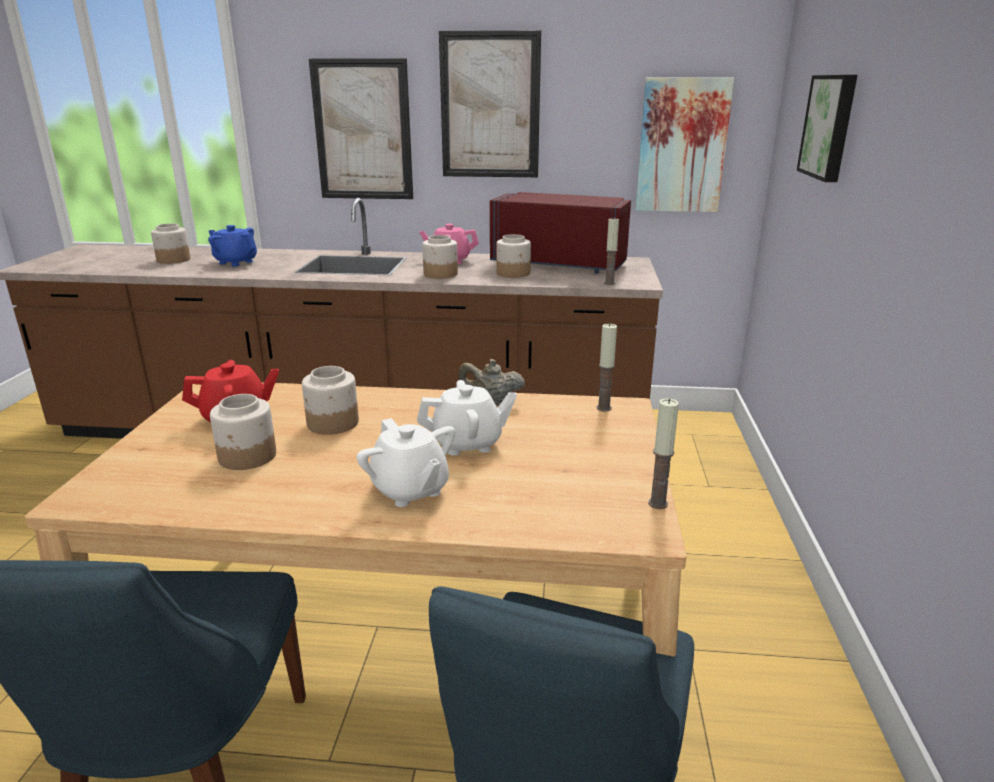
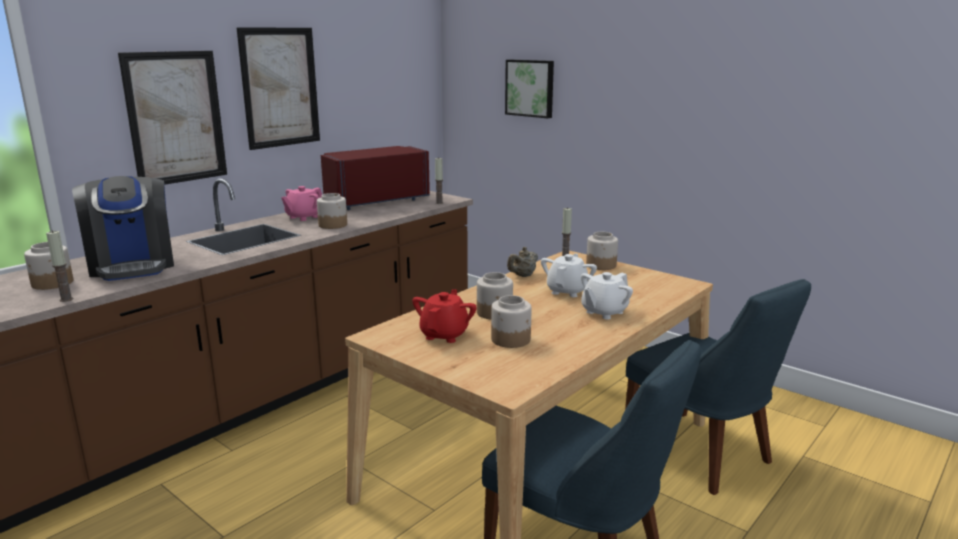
camera: 55 degrees left, 5 degrees down
(235, 262) = (132, 265): blue teapot -> coffee machine
(410, 490) = (604, 312): white teapot -> white teapot turned 135 degrees clockwise
(513, 273) = (373, 212): jar -> jar (601, 265)
(657, 503) = (669, 276): candle -> candle (66, 299)
(682, 146) = (400, 106): picture -> none

